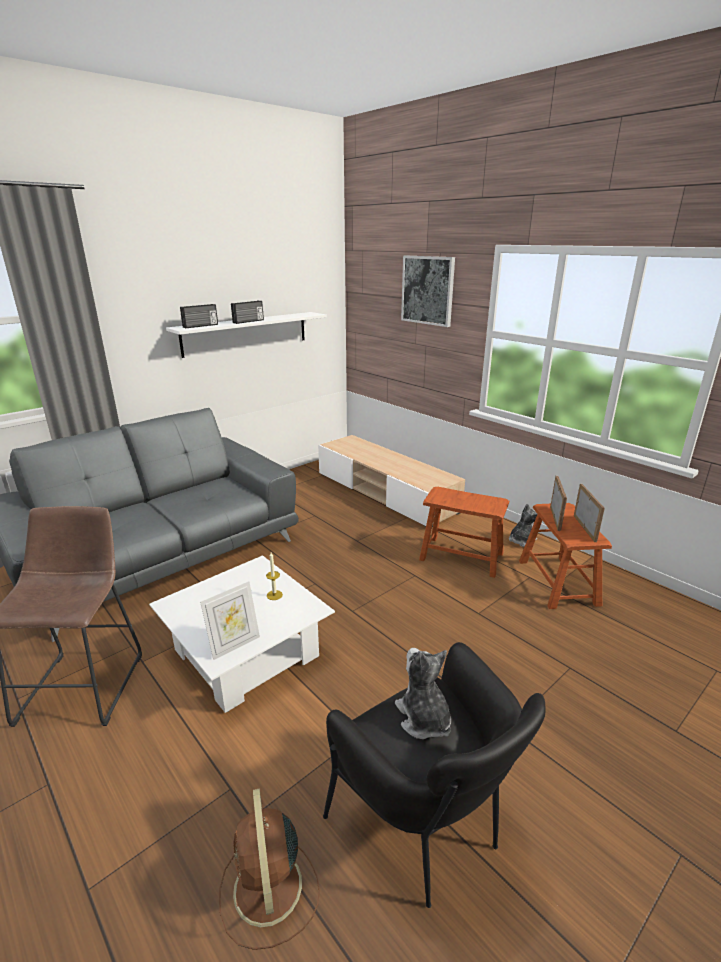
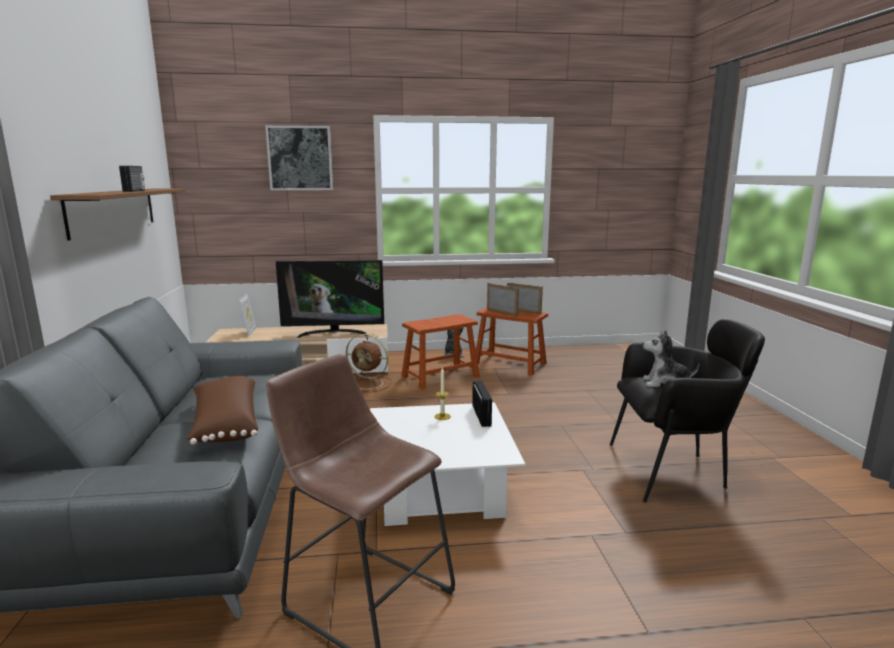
camera: 55 degrees left, 10 degrees down
(150, 519) = (225, 424): none -> brown pillow
(201, 326) = (98, 193): radio -> radio (482, 416)
(234, 645) = (491, 445): picture frame -> picture frame (249, 332)
(246, 333) = (113, 210): white shelf -> brown shelf
(268, 890) = (691, 540): brown fan -> brown fan (369, 384)
(404, 471) = (334, 333): none -> television

